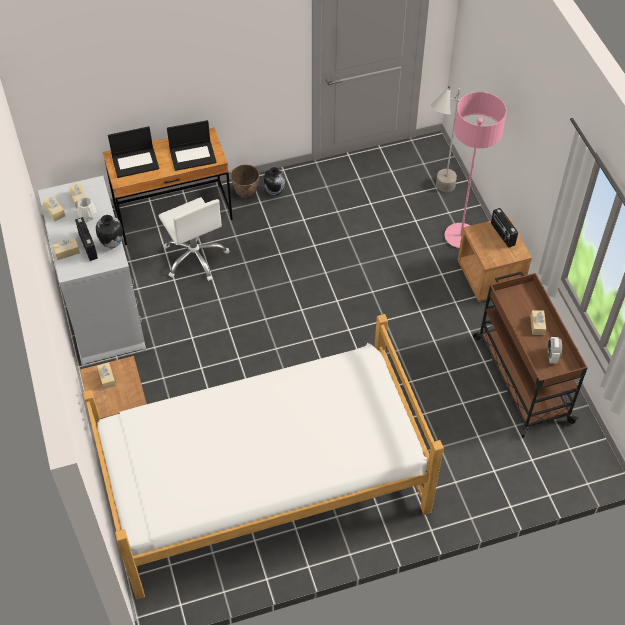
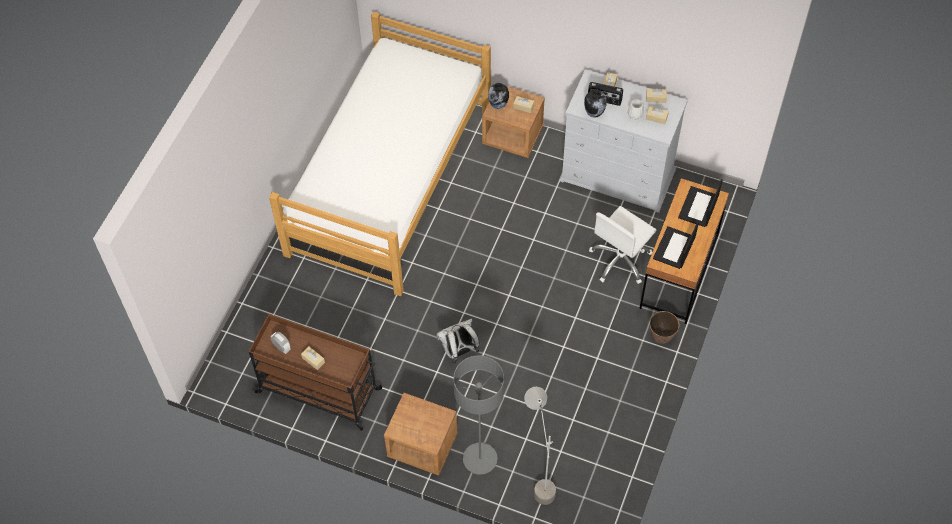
camera: 130 degrees right, 5 degrees up
(195, 257) = (620, 260): white office chair -> white office chair turned 60 degrees counterclockwise
(275, 192) = (645, 358): vase -> vase (498, 105)
(387, 308) = (459, 351): none -> white backpack
(460, 236) = (480, 459): pink floor lamp -> grey floor lamp
(502, 234) = (423, 433): radio -> none

